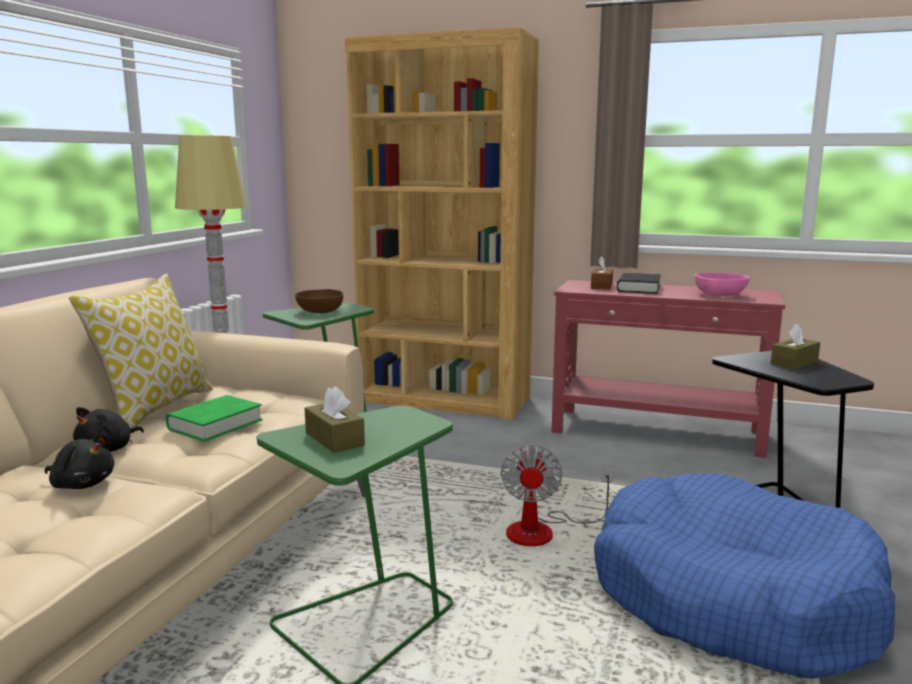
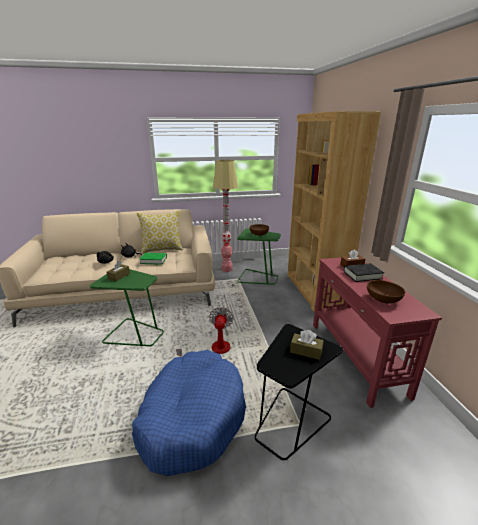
camera: 60 degrees right, 10 degrees up
(543, 531) = (214, 350): fan -> fan turned 120 degrees clockwise
(720, 295) = (383, 299): pink bowl -> brown bowl

